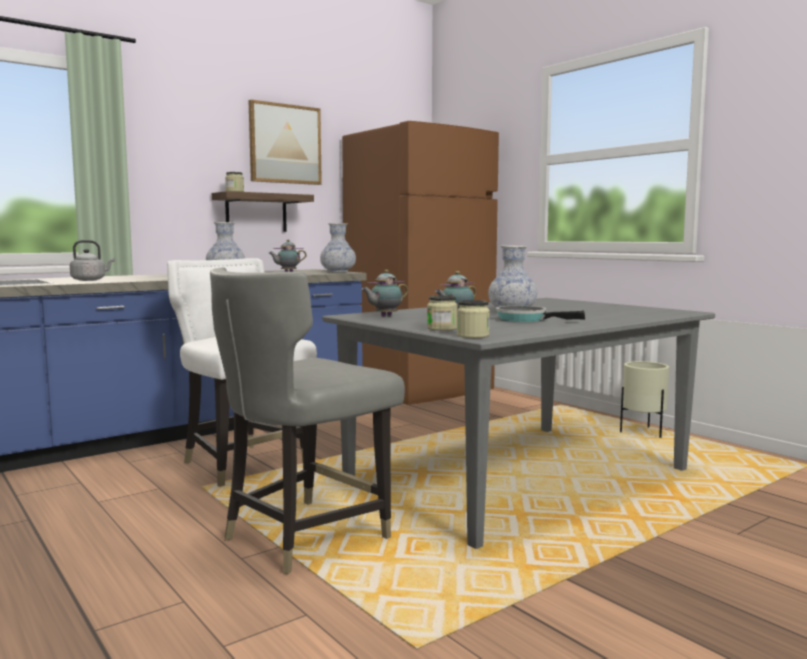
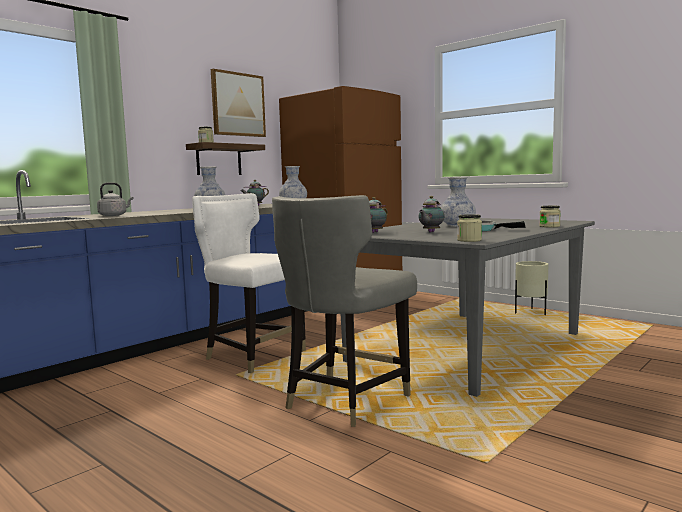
camera: 10 degrees left, 0 degrees up
(442, 328) = (436, 237): jar -> jar (549, 226)

